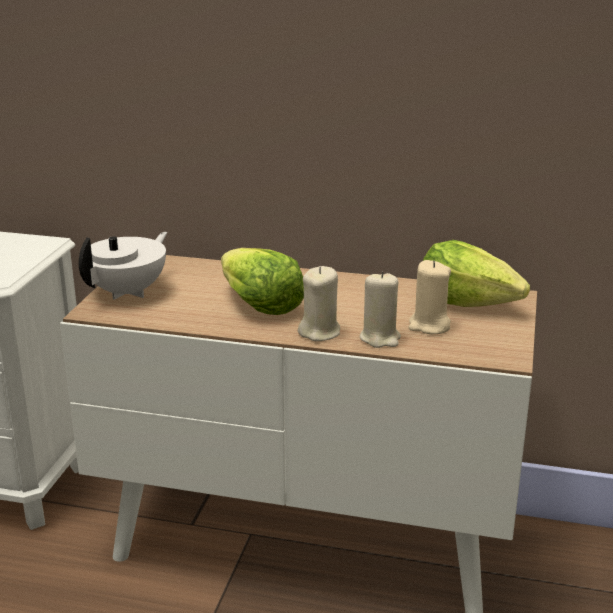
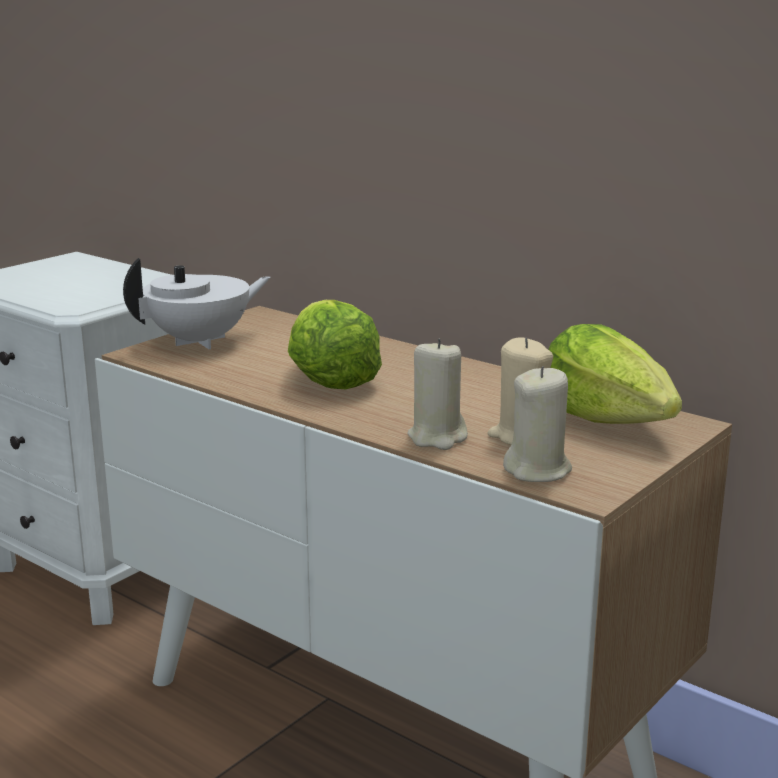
camera: 25 degrees right, 5 degrees down
(320, 332) = (368, 417): beige candle -> beige candle (538, 470)

